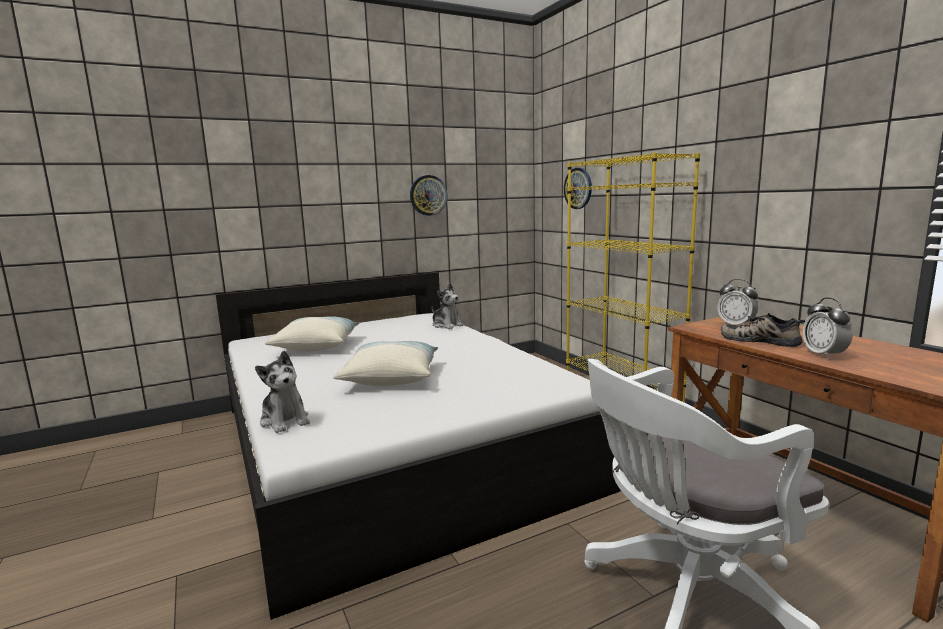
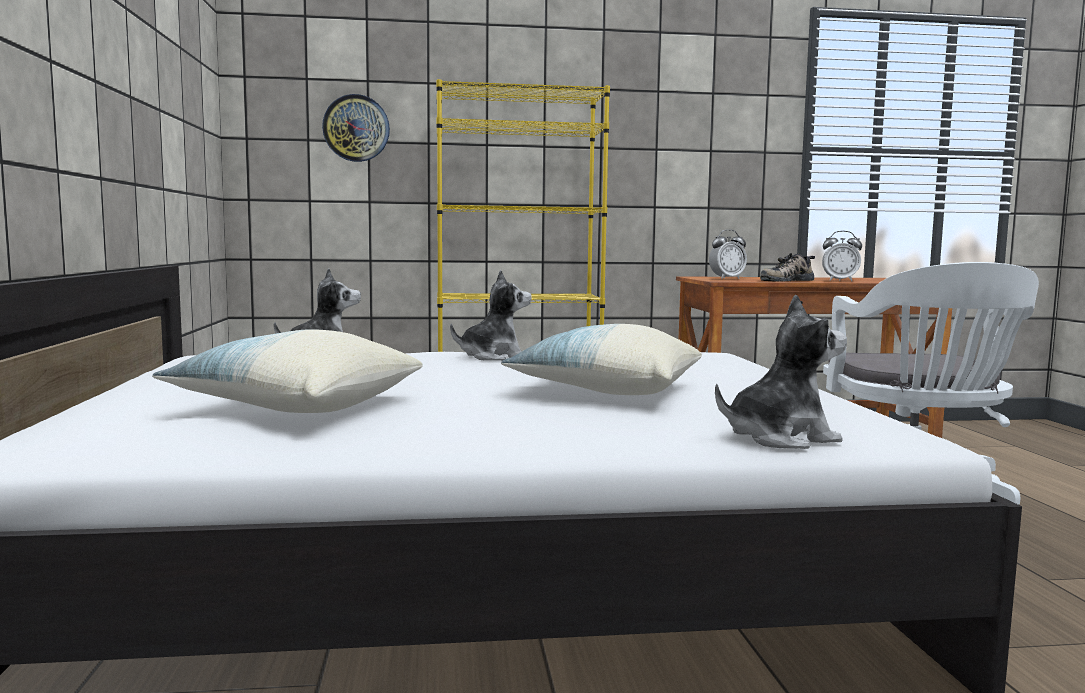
camera: 70 degrees left, 5 degrees down
(428, 195) = (148, 90): wall clock -> none
(482, 345) = (493, 357): none -> plush toy

